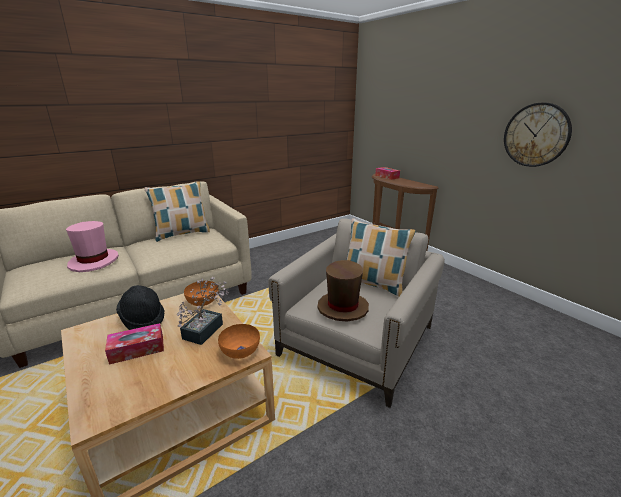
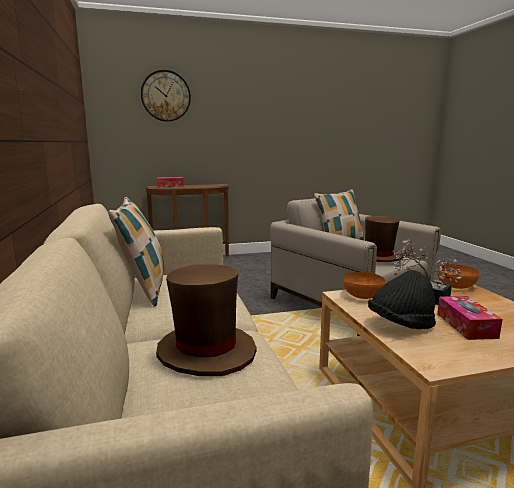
camera: 70 degrees left, 10 degrees down
(94, 261) = (206, 351): pink hat -> brown hat
(536, 135) = (298, 129): wall clock -> wall clock (166, 96)

